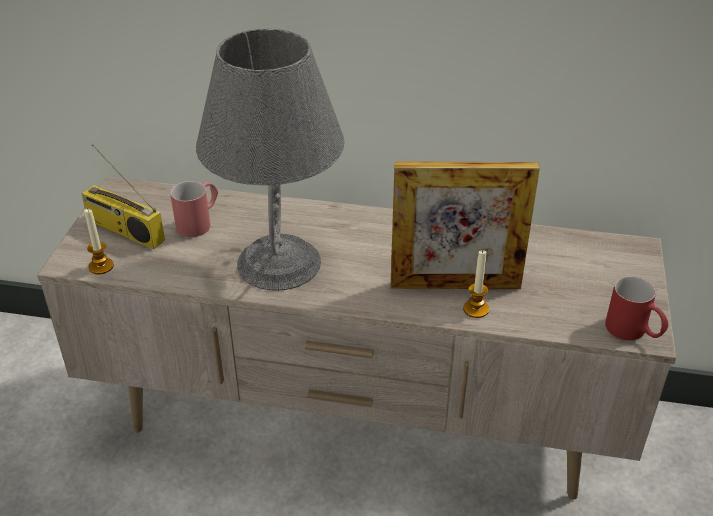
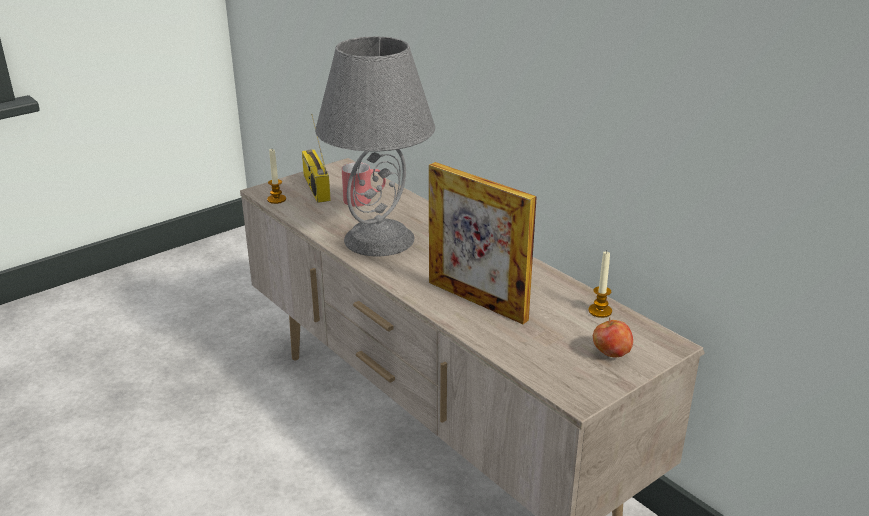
camera: 40 degrees right, 10 degrees down
(475, 309) = (469, 320): candle -> candle (600, 311)
(615, 281) = (610, 354): none -> apple
(633, 333) = (570, 390): red mug -> none

